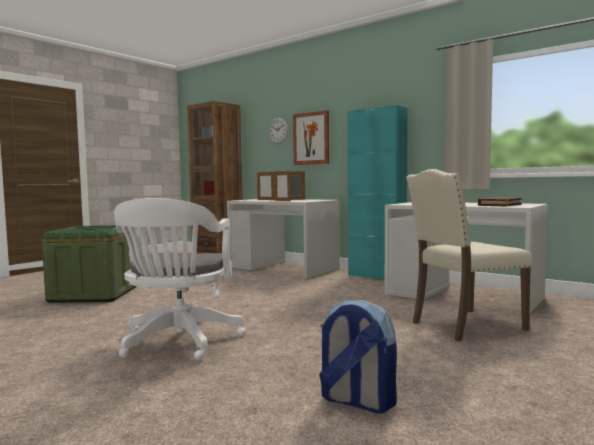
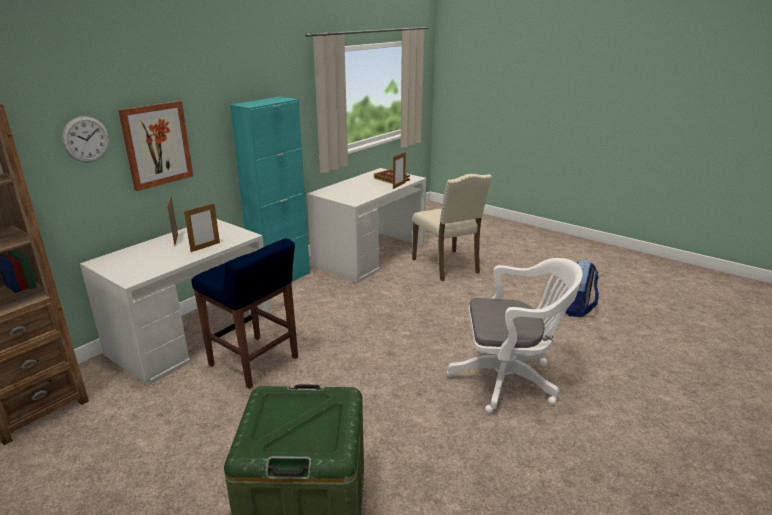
camera: 90 degrees left, 20 degrees up
(246, 279) = (254, 362): none -> blue stool
(266, 199) = (149, 258): picture frame -> picture frame (399, 186)

